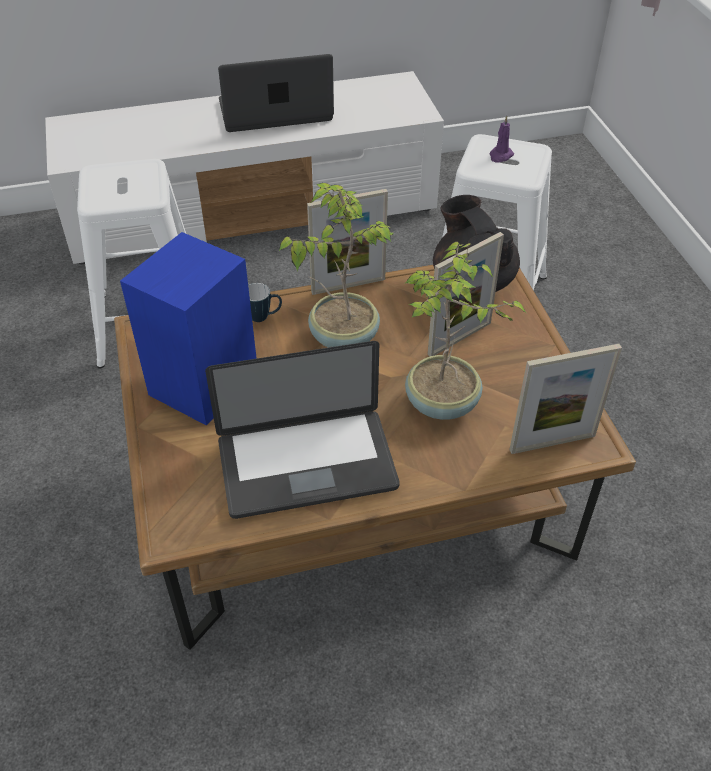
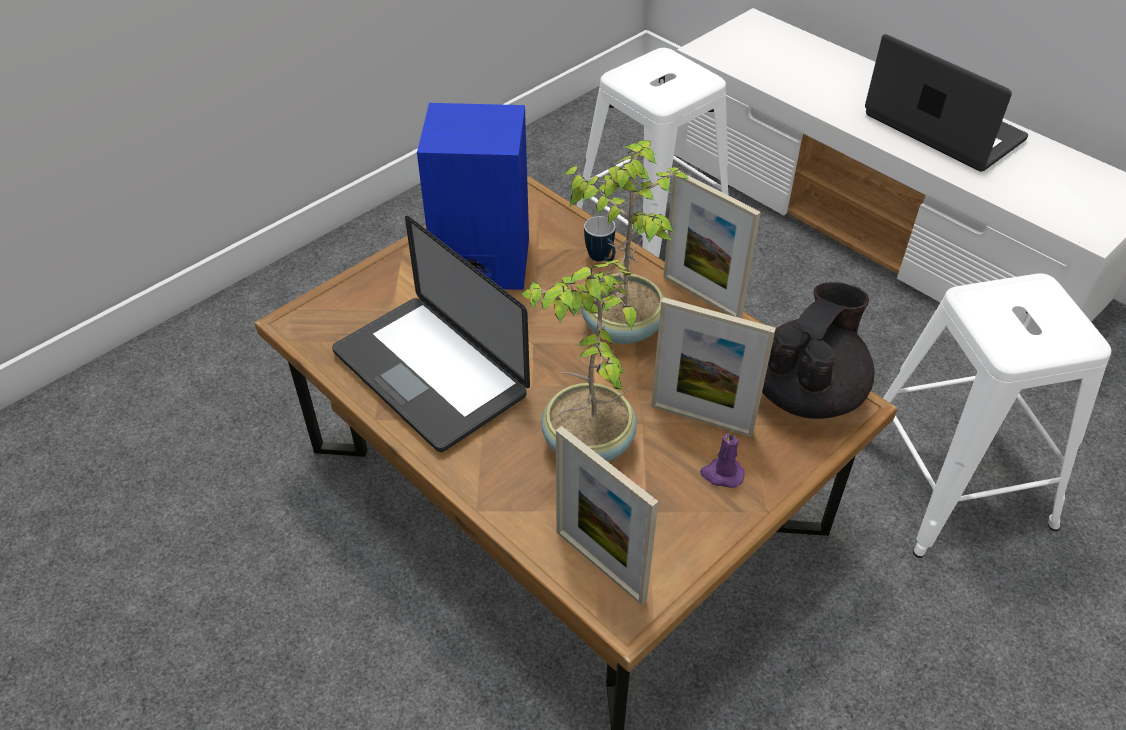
camera: 60 degrees right, 0 degrees up
(500, 156) = (1030, 312): purple candle -> purple candle (721, 474)

